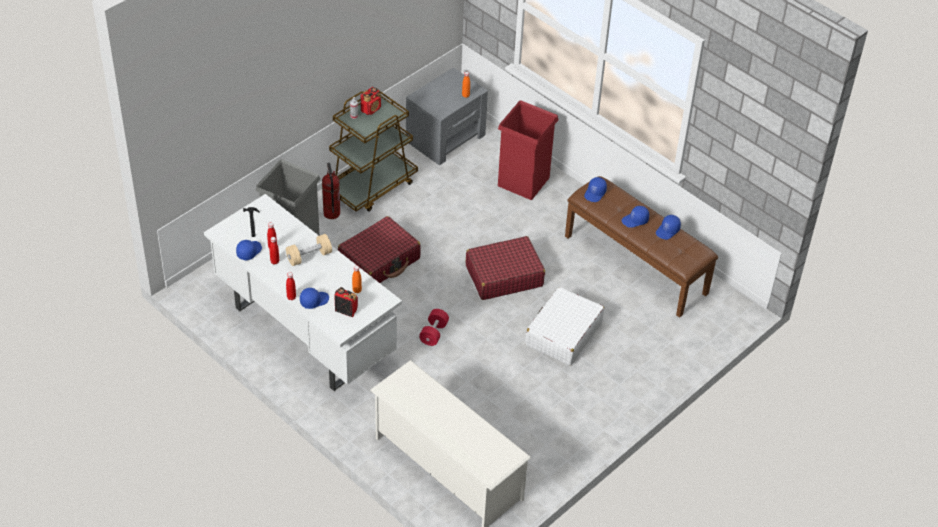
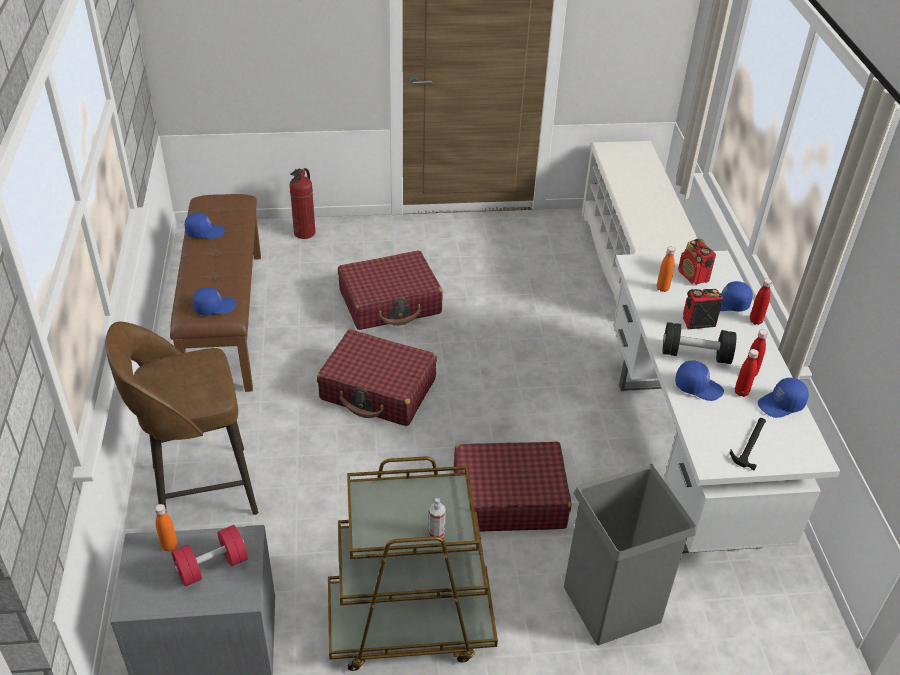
camera: 140 degrees left, 5 degrees down
(309, 256) = (695, 355): beige dumbbell -> black dumbbell
(331, 213) = (513, 616): fire extinguisher -> fire extinguisher (305, 233)
(371, 109) = (395, 528): radio -> radio (697, 322)
(434, 333) = (526, 376): red dumbbell -> red dumbbell (212, 566)
(523, 181) = (200, 490): red trash can -> brown stool
(563, 334) = (390, 302): white suitcase -> red suitcase
(635, 220) = (220, 258): blue cap -> blue cap (698, 387)

